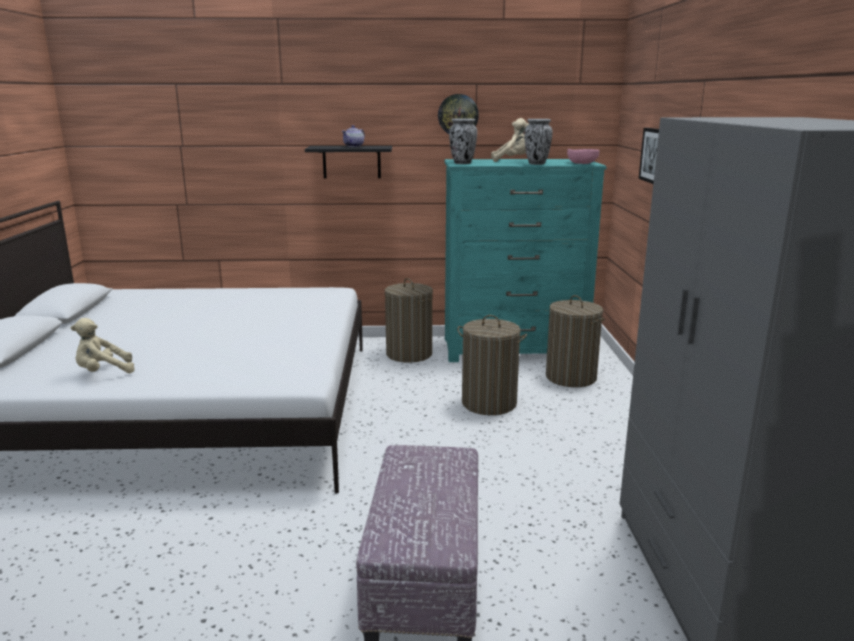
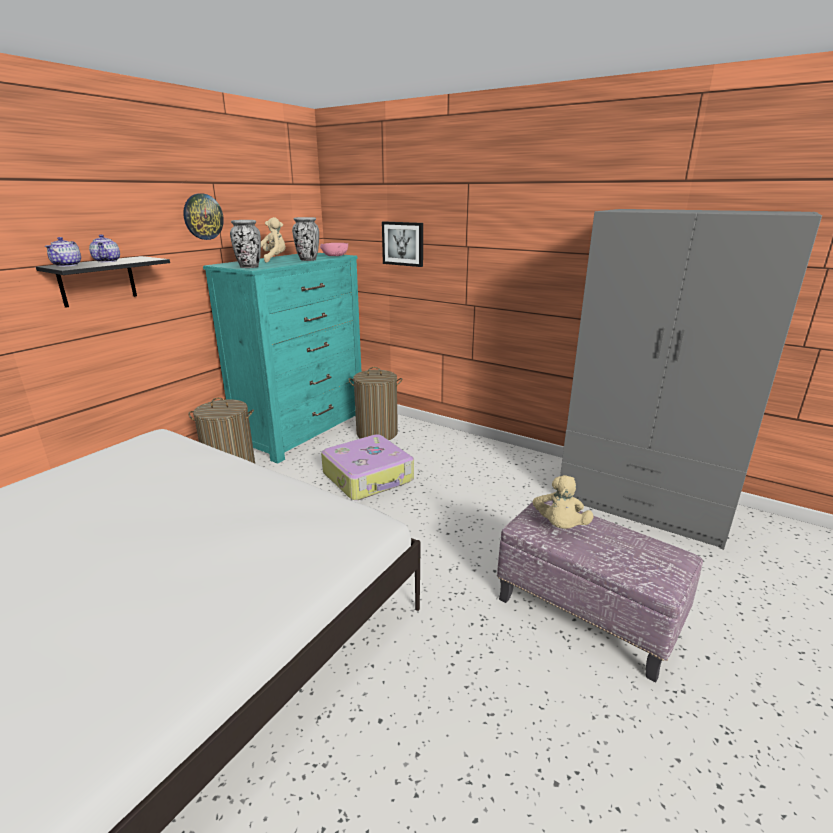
camera: 55 degrees left, 5 degrees up
(103, 372) = (125, 676): beige plush toy -> beige plush toy (559, 526)
(323, 146) = (67, 265): none -> teapot
(489, 403) = (369, 477): laundry basket -> suitcase

